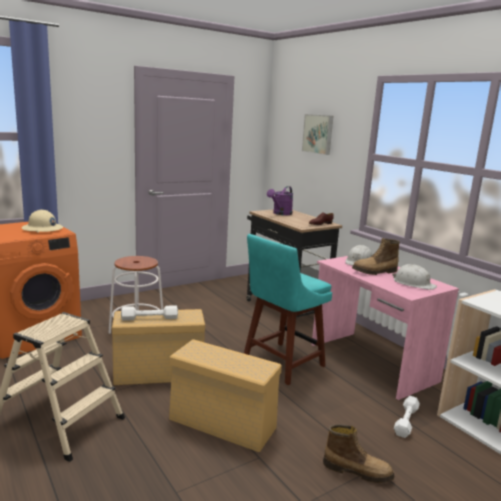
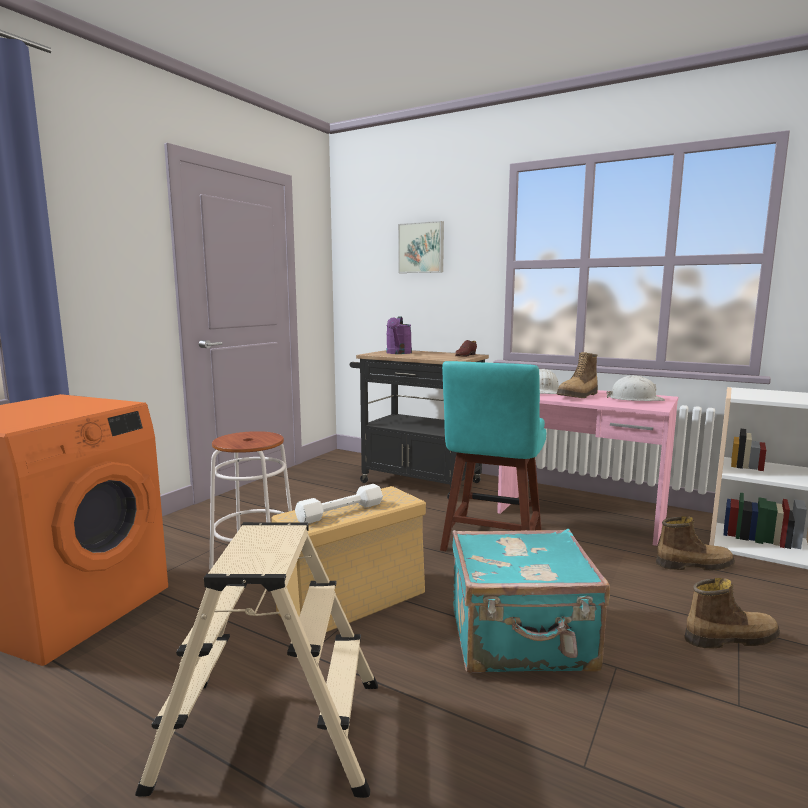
camera: 25 degrees left, 5 degrees down
(42, 229) = (76, 405): beige hard hat -> none
(224, 424) = (521, 640): beige storage box -> turquoise suitcase
(406, 421) = (693, 565): white dumbbell -> boot

